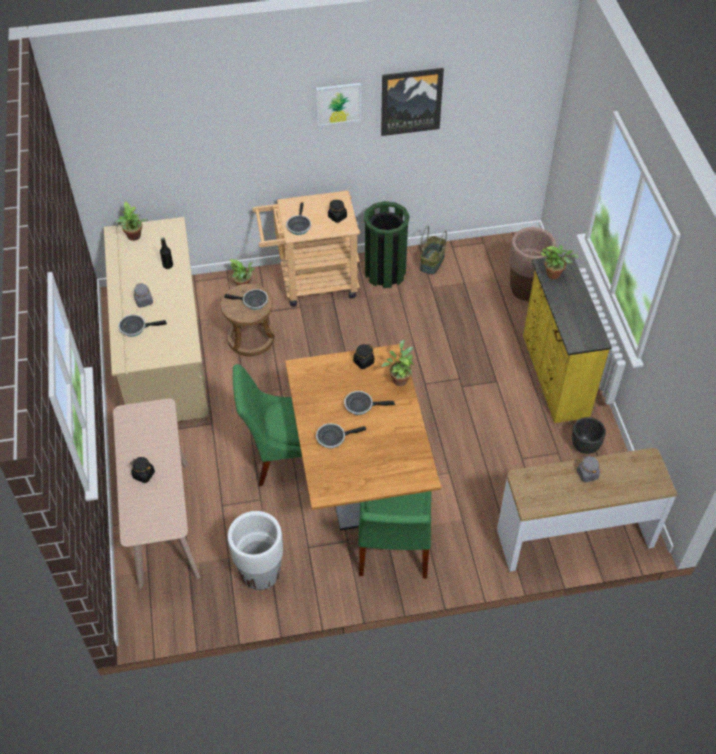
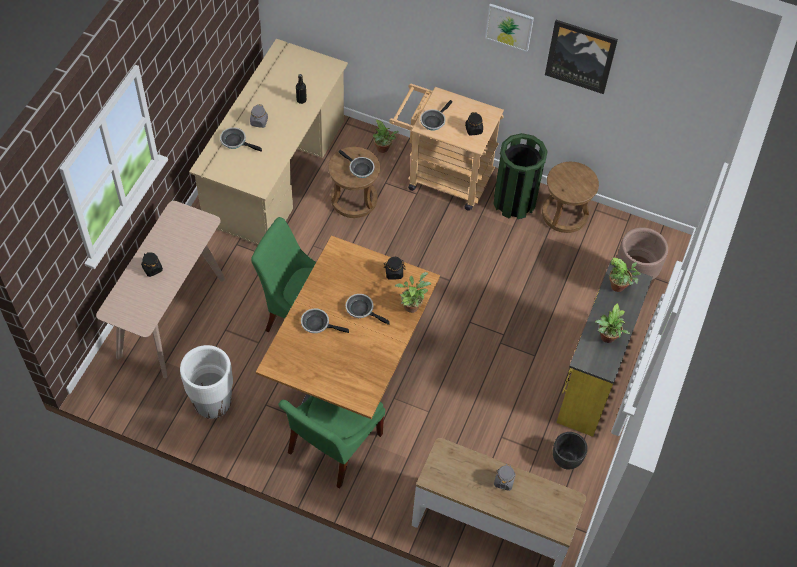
camera: 30 degrees right, 5 degrees up
(134, 237) = (293, 60): potted plant -> potted plant (607, 338)
(431, 262) = (564, 214): basket -> brown stool

